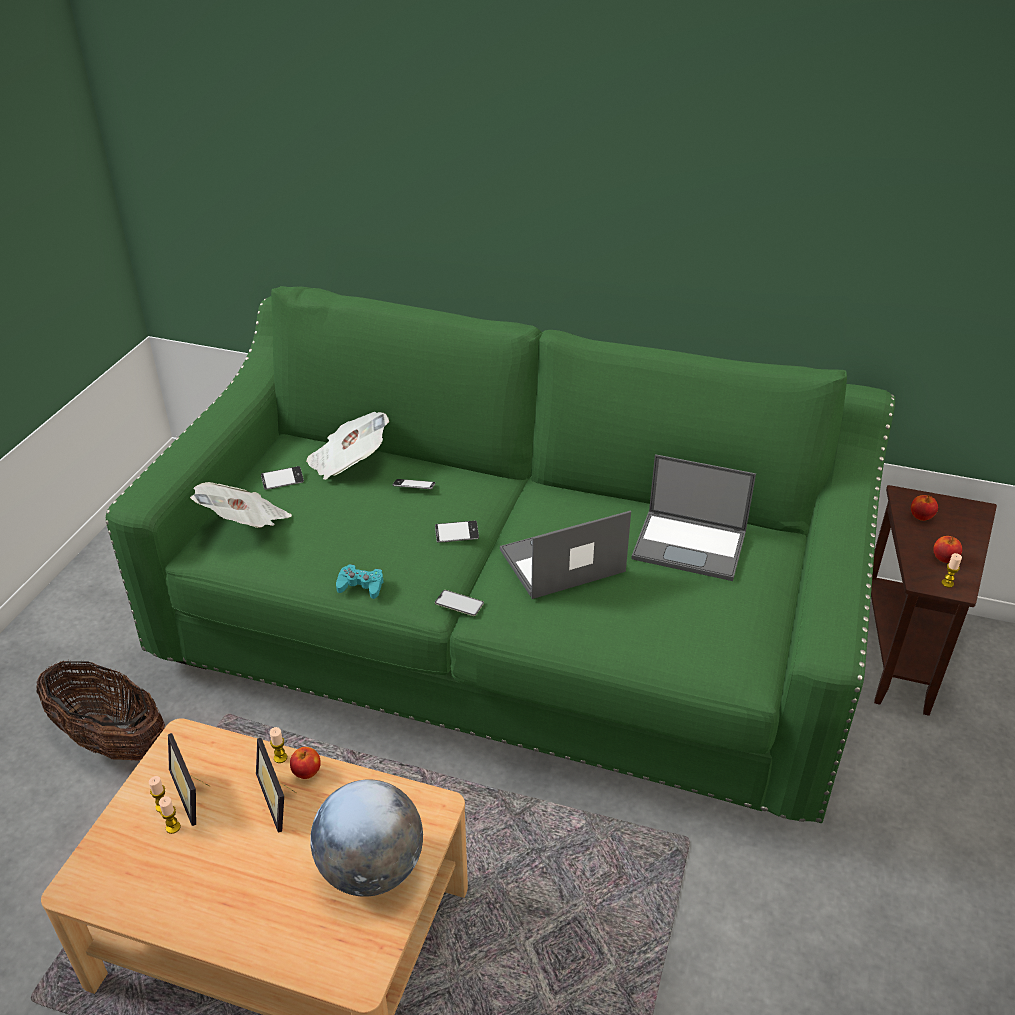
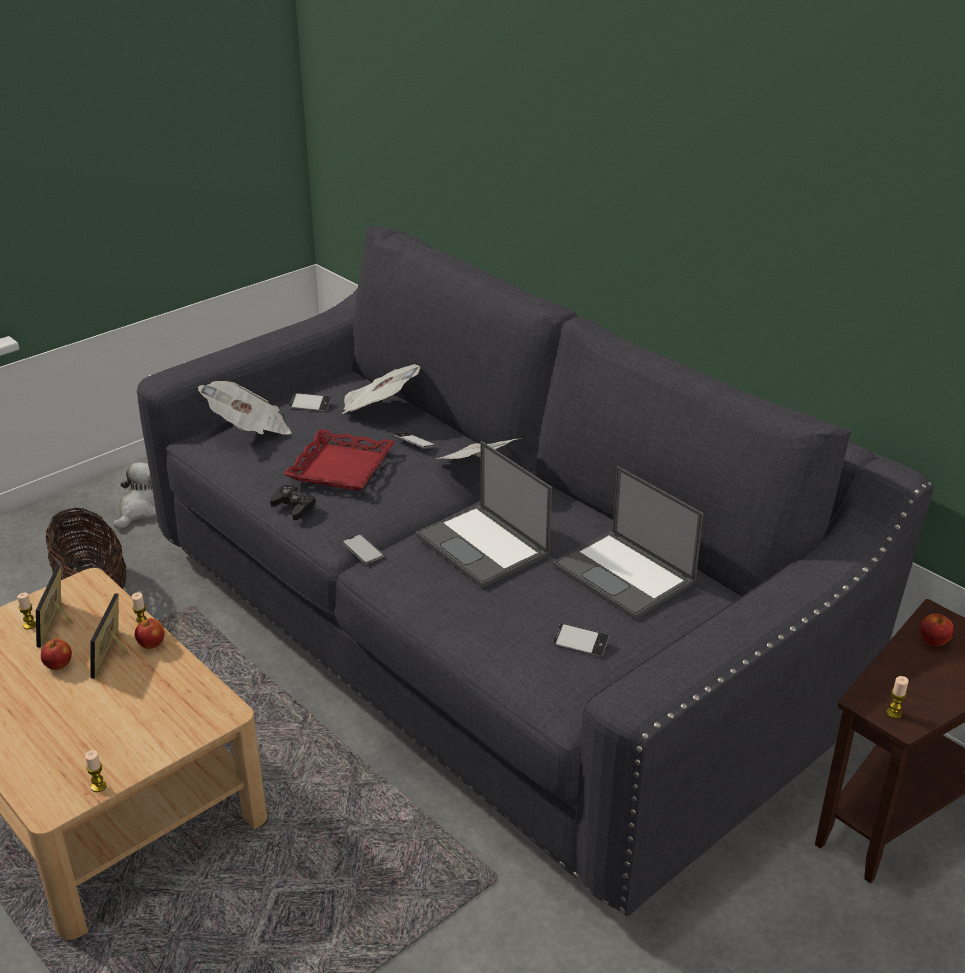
camera: 30 degrees right, 5 degrees down
(89, 639) = (140, 510): none -> plush toy
(173, 827) = (23, 642): candle -> candle (98, 786)
(361, 586) = (294, 507): turquoise game controller -> black game controller
(369, 532) = (340, 467): none -> red tray
(371, 869) = (132, 735): globe -> none
(457, 534) = (413, 493): phone -> phone (580, 644)
(489, 492) = (478, 469): none -> newspaper
(509, 635) = (484, 634): green sofa -> grey sofa
(561, 561) = (484, 546): laptop -> laptop turned 135 degrees counterclockwise
(944, 558) = (917, 689): apple -> apple (58, 665)

